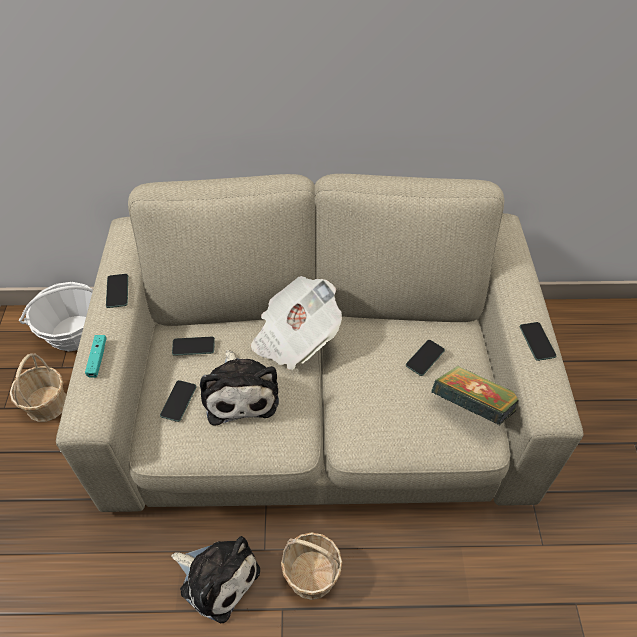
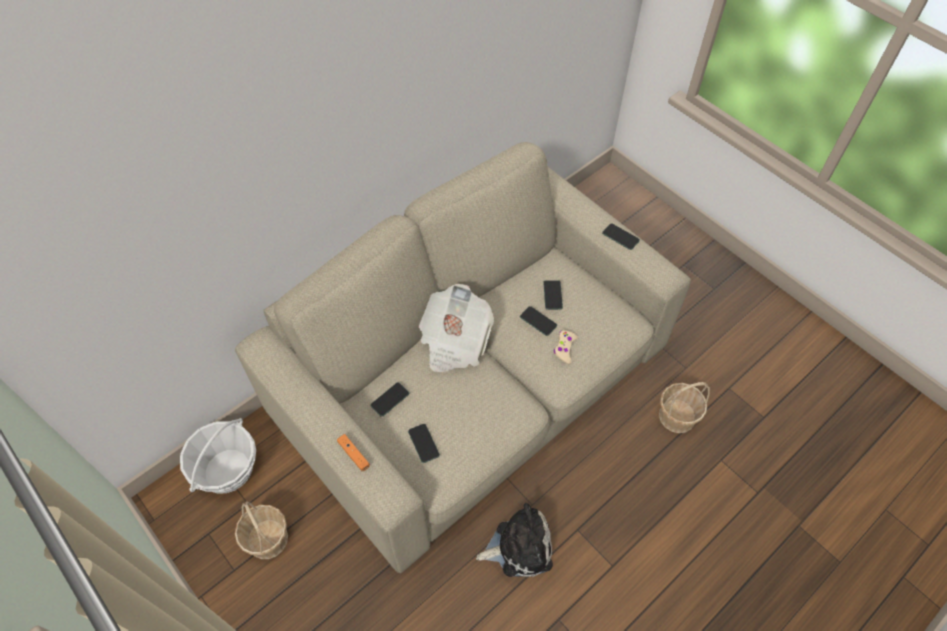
camera: 40 degrees left, 5 degrees up
(97, 359) = (354, 454): turquoise game controller -> orange game controller
(117, 291) = (310, 397): phone -> phone (538, 321)
(240, 392) = (458, 406): plush toy -> none
(311, 574) = (575, 494): basket -> basket (676, 416)
(387, 413) = (564, 348): none -> beige game controller
(472, 407) = (608, 307): book -> none

